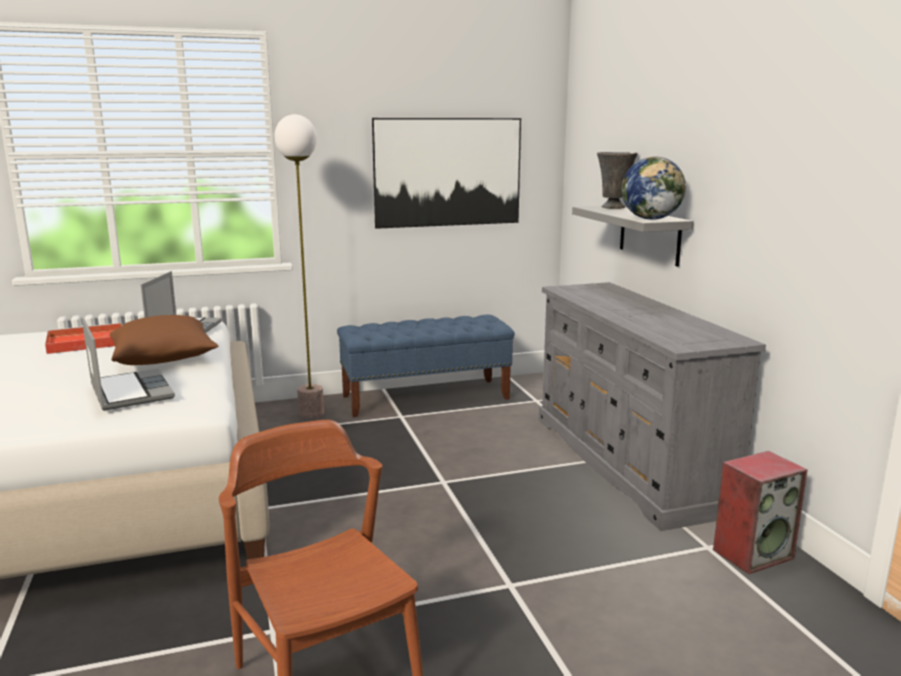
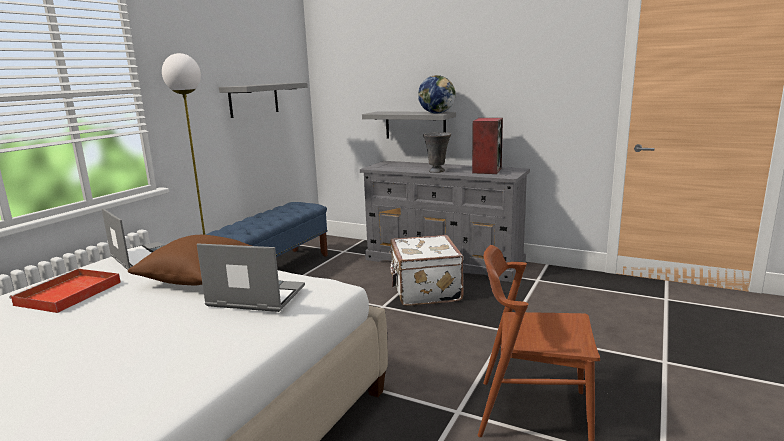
camera: 45 degrees left, 0 degrees up
(448, 172) = (254, 99): picture -> grey shelf
(523, 486) = (424, 291): none -> white suitcase
(614, 208) = (386, 112): grey vase -> grey vase (437, 171)
(753, 553) = (554, 275): speaker -> speaker (486, 170)

